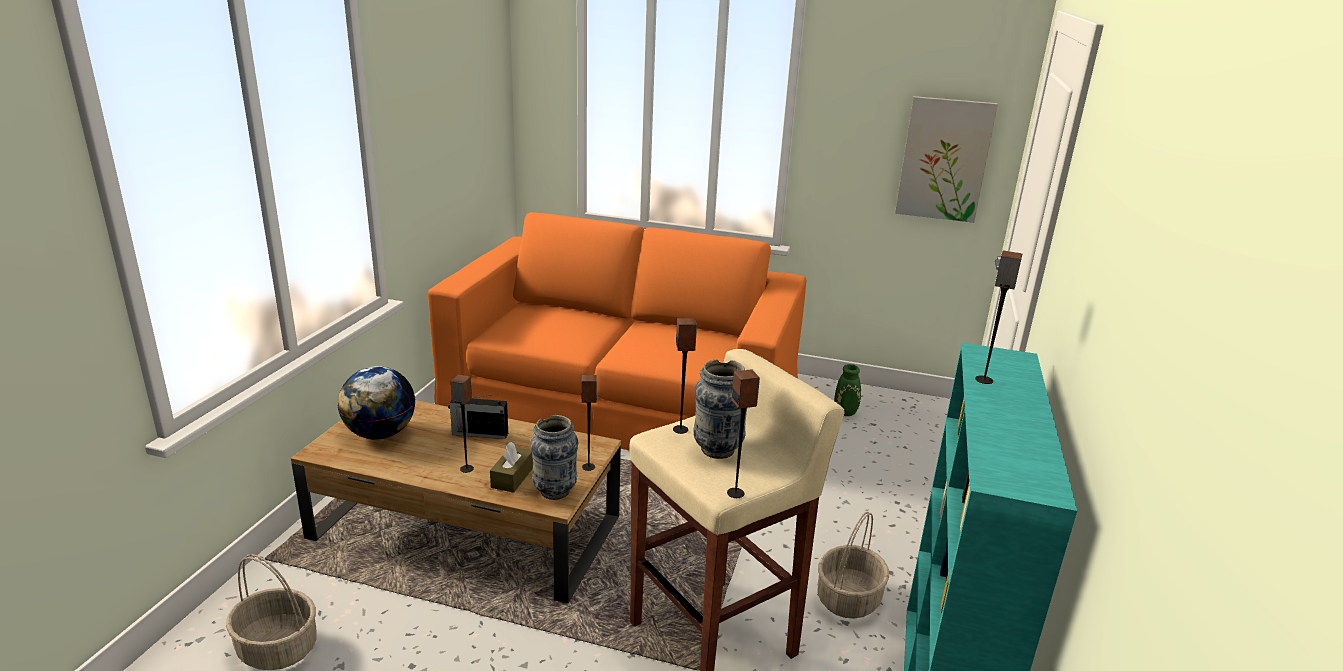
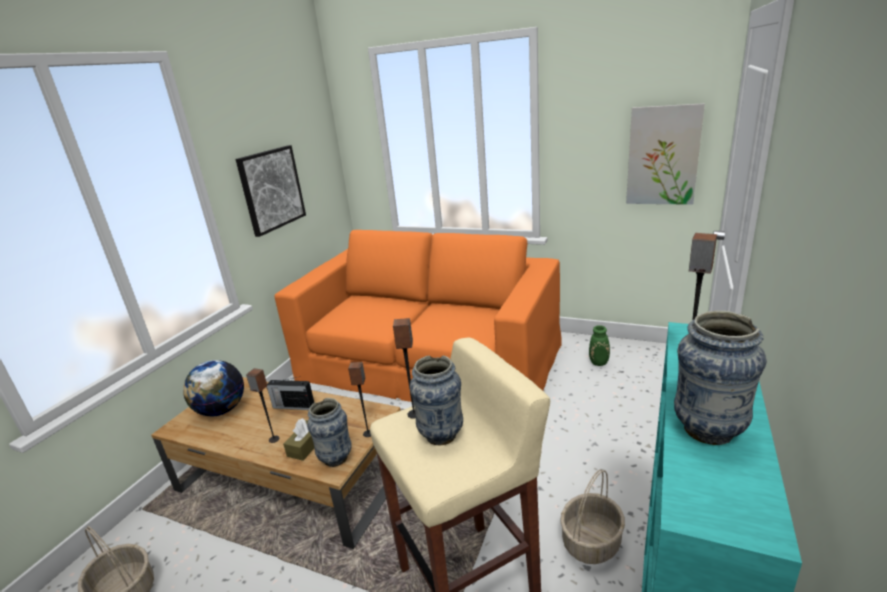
camera: 10 degrees right, 0 degrees up
(436, 146) = (271, 189): none -> picture
(736, 493) = (446, 485): speaker -> none
(1005, 429) = (708, 430): none -> vase

